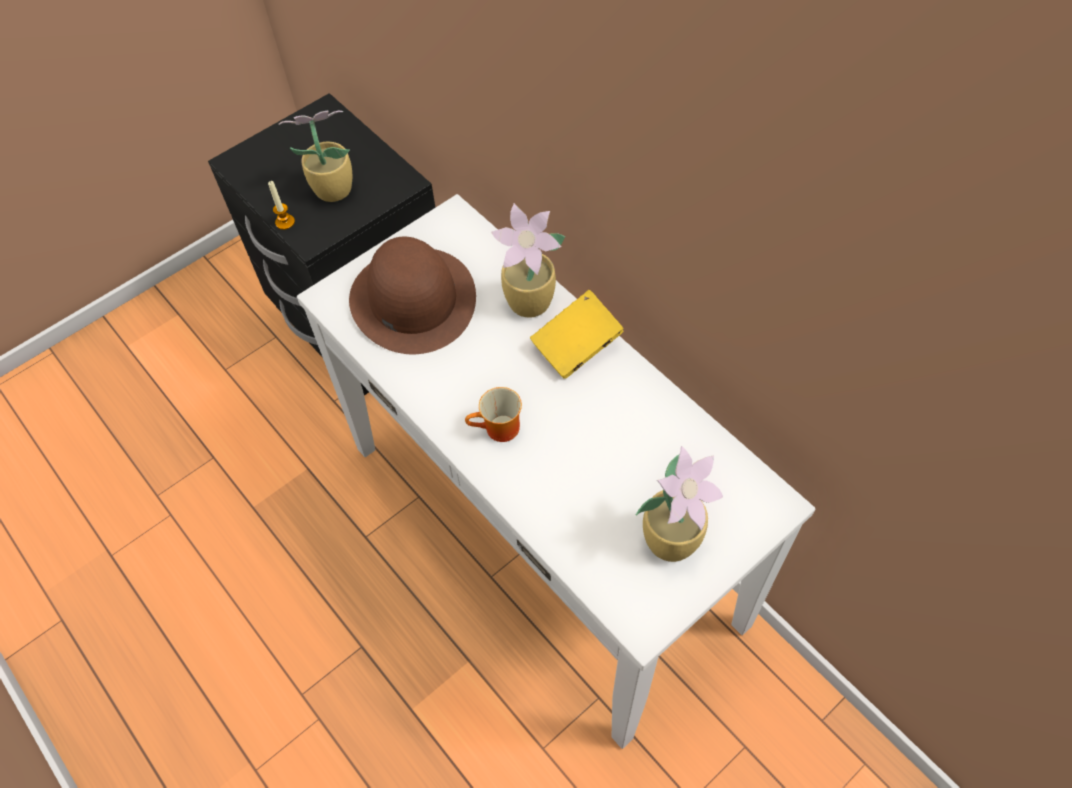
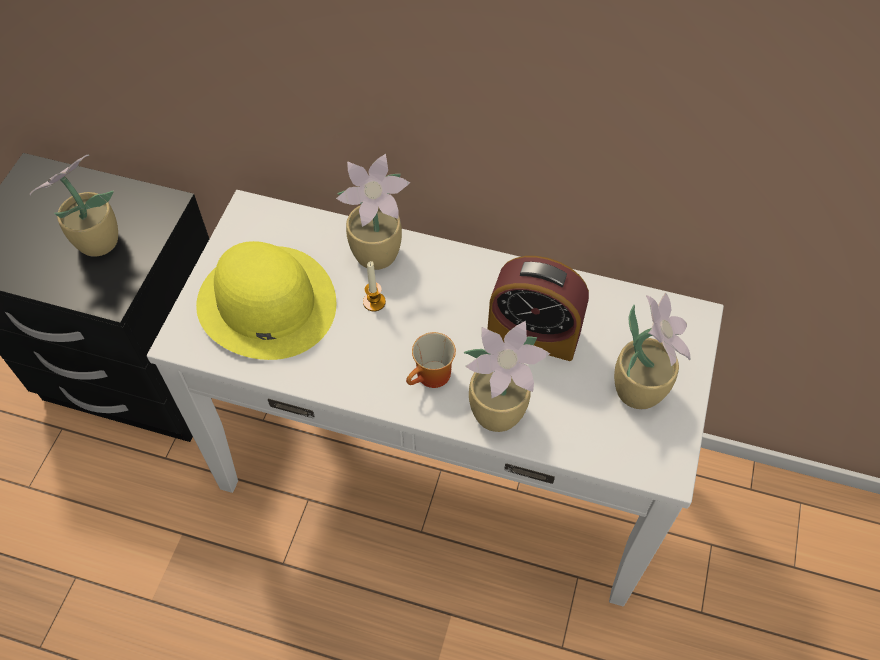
camera: 35 degrees left, 0 degrees up
(285, 222) = (70, 295): candle -> candle (374, 302)
(412, 299) = (266, 303): brown hat -> yellow hat
(533, 491) = (500, 413): none -> potted plant
(576, 347) = (445, 272): yellow book -> none
(613, 439) = (533, 334): none -> alarm clock

